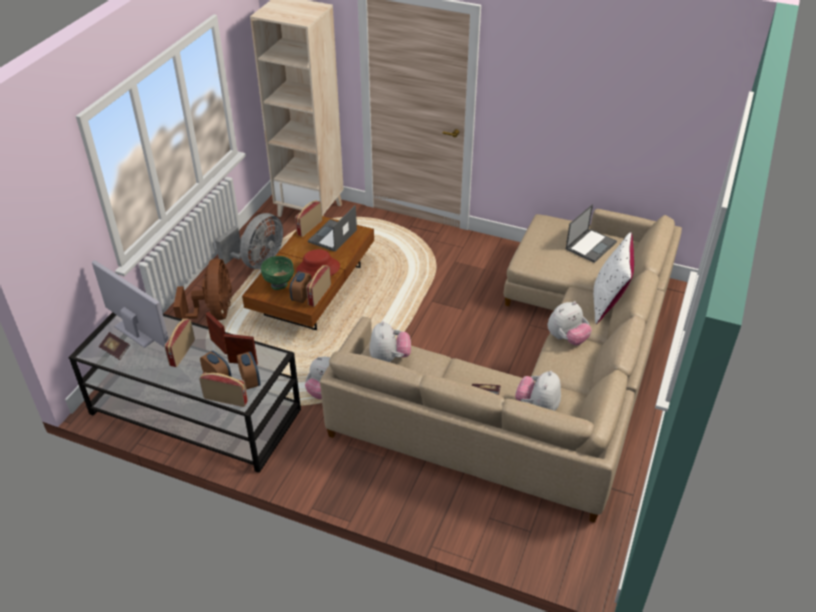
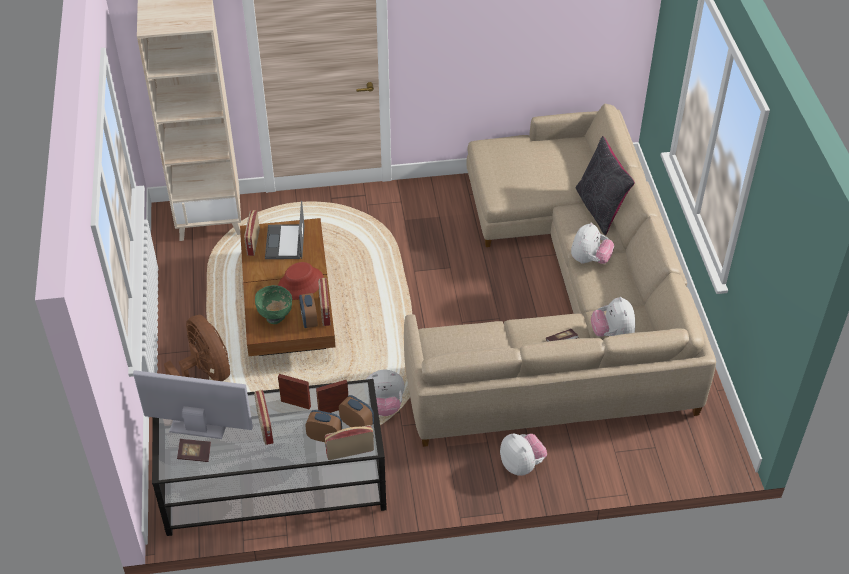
camera: 30 degrees left, 5 degrees up
(257, 262) = (203, 301): grey fan -> none
(389, 358) = (452, 345): plush toy -> plush toy (521, 465)
(591, 245) = (547, 157): laptop -> none
(608, 301) = (600, 209): white pillow -> black pillow

